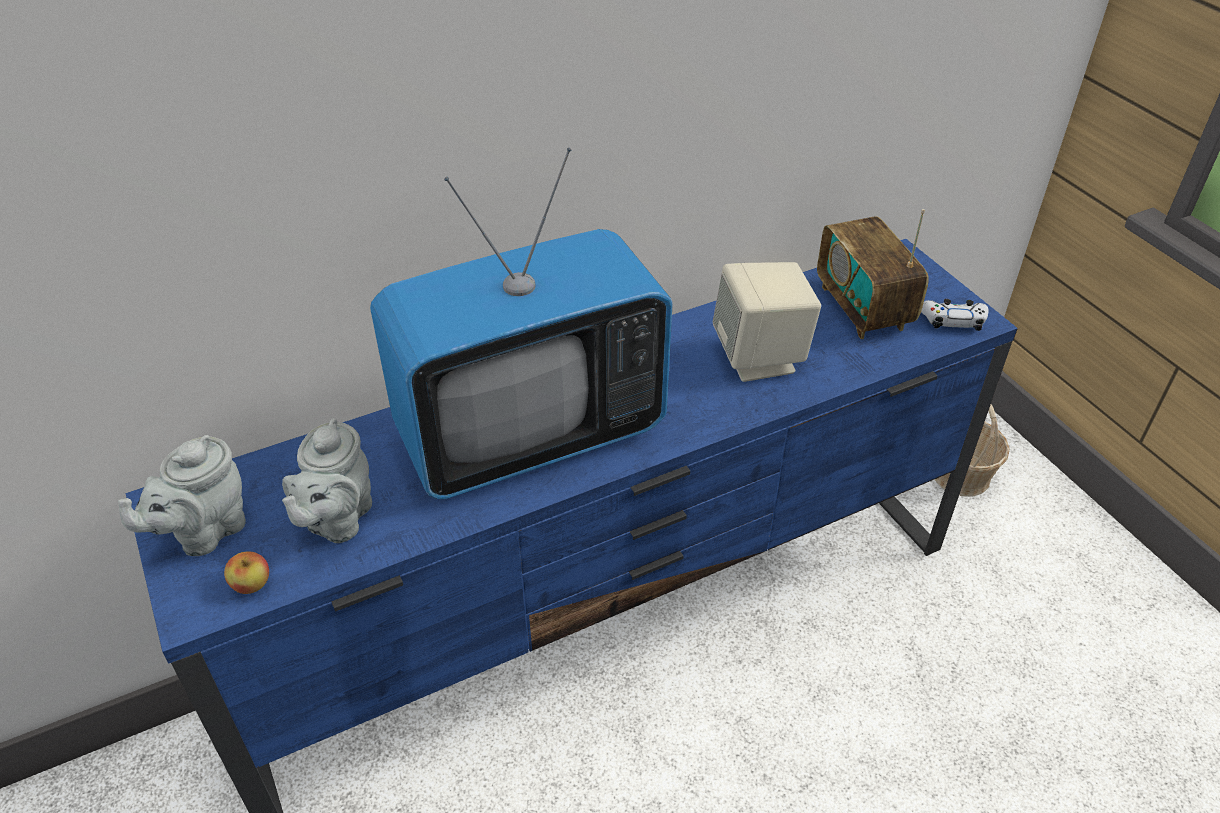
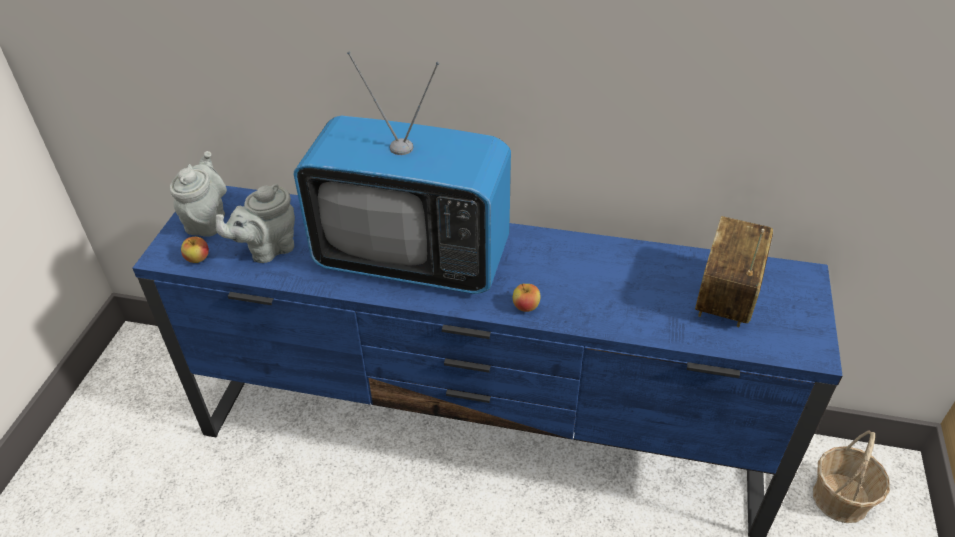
camera: 40 degrees right, 0 degrees up
(204, 532) = (207, 220): grey teapot -> grey teapot turned 105 degrees clockwise
(704, 417) = (526, 307): none -> apple
(760, 357) = (608, 290): beige speaker -> none
(953, 320) = (791, 341): white game controller -> none

